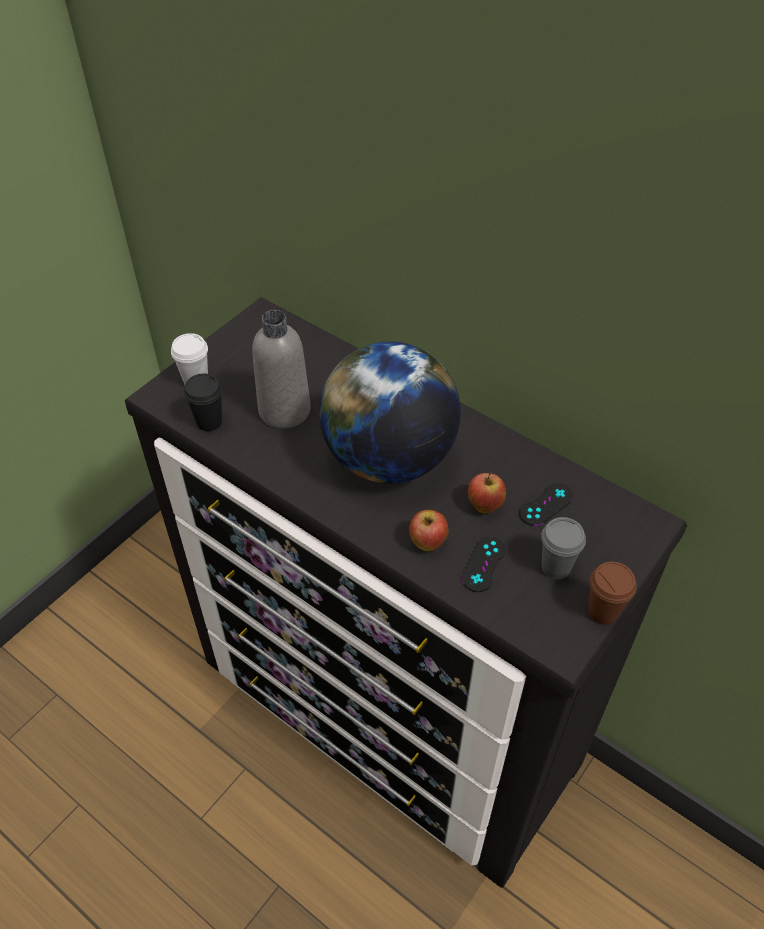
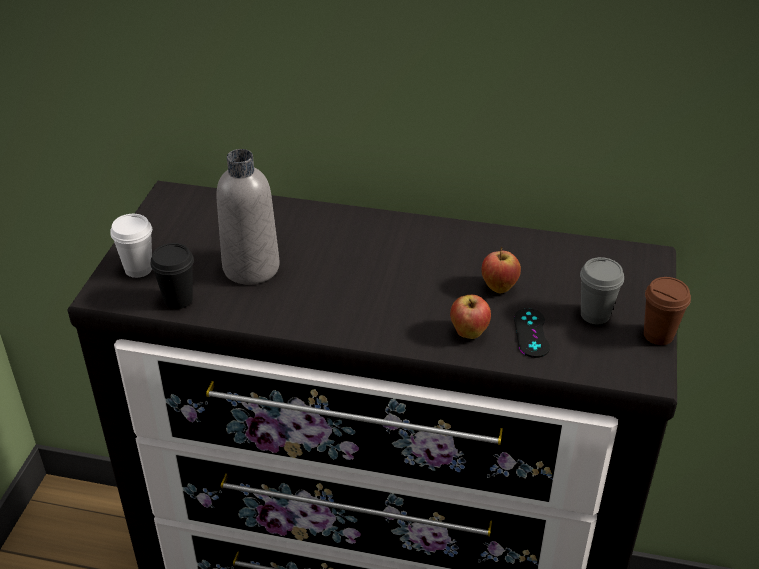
camera: 25 degrees left, 10 degrees down
(389, 459) = (383, 277): globe -> none
(546, 504) = (551, 270): black game controller -> none

